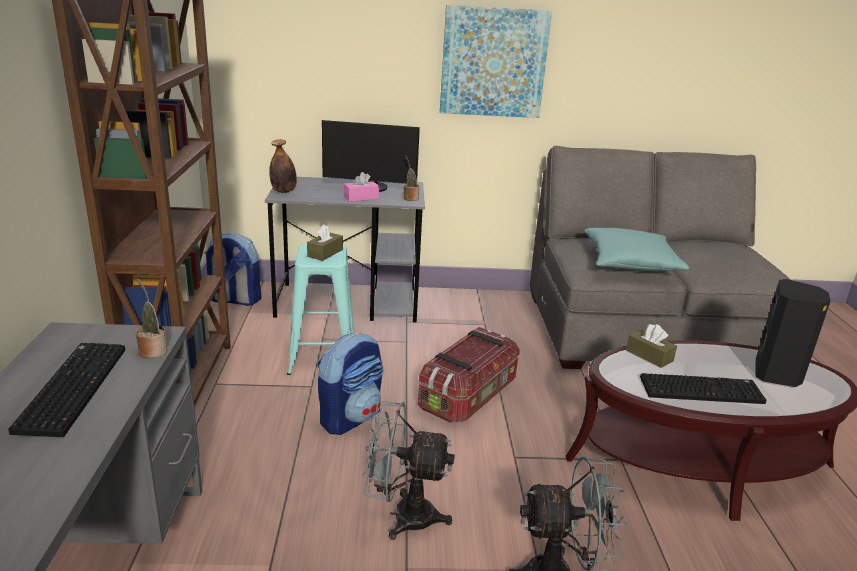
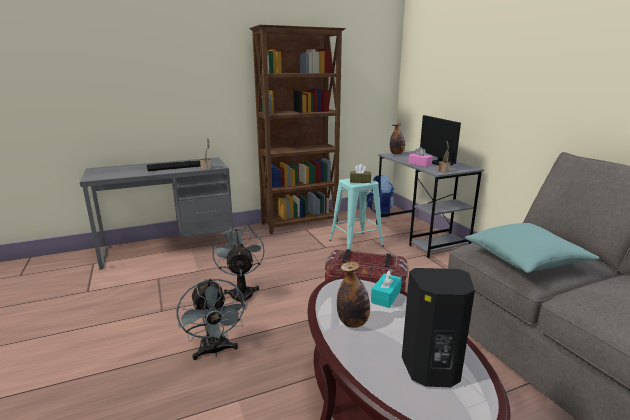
camera: 70 degrees right, 5 degrees down
(350, 417) = (308, 262): backpack -> none
(493, 62) = (544, 79): picture -> none
(649, 356) = (386, 296): brown tissue box -> turquoise tissue box
(701, 389) = (353, 323): keyboard -> bottle

